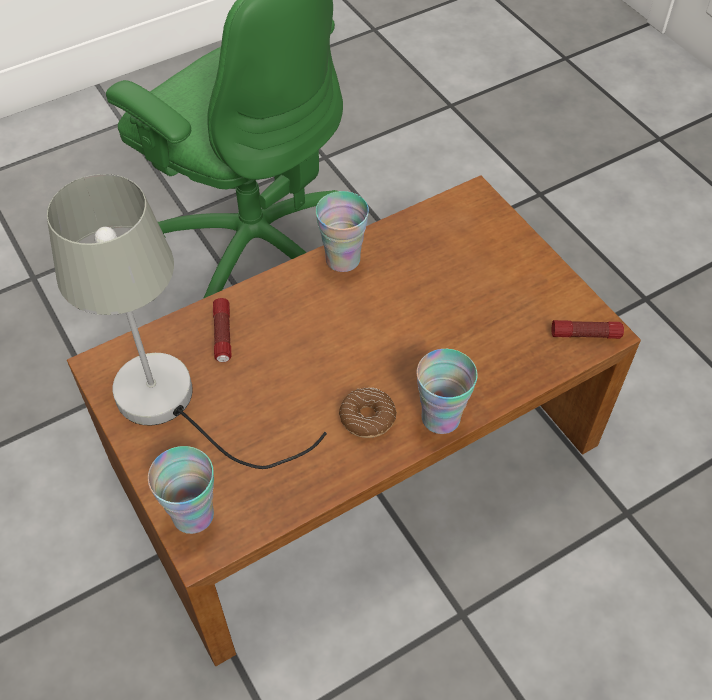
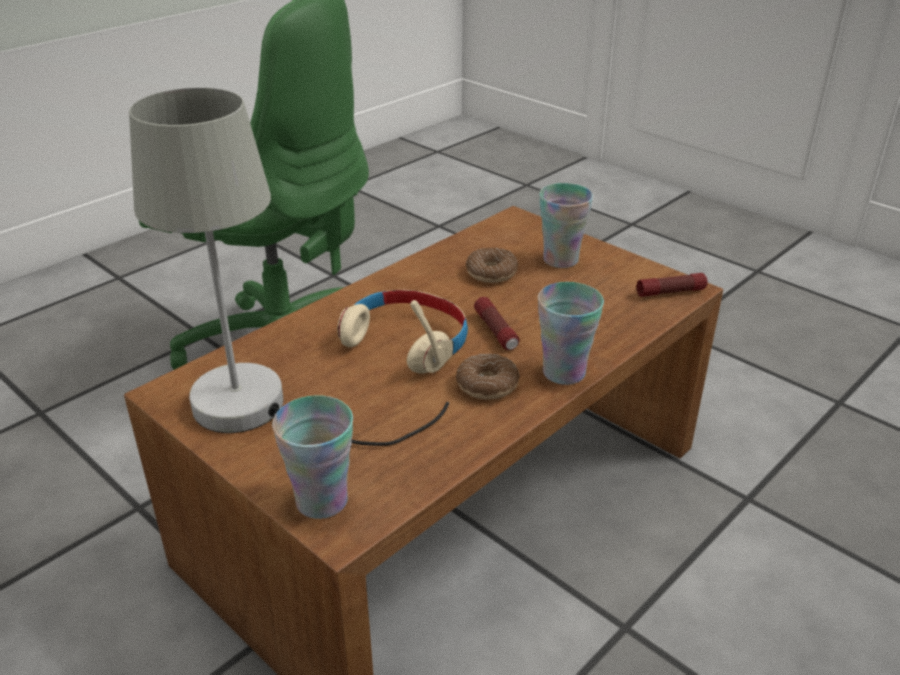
camera: 15 degrees left, 20 degrees down
(223, 335) = (301, 347): flashlight -> flashlight (496, 331)
(315, 349) = (407, 342): none -> beige headphones
(343, 259) = (407, 275): cup -> cup (560, 260)
(423, 272) = (491, 273): none -> donut

